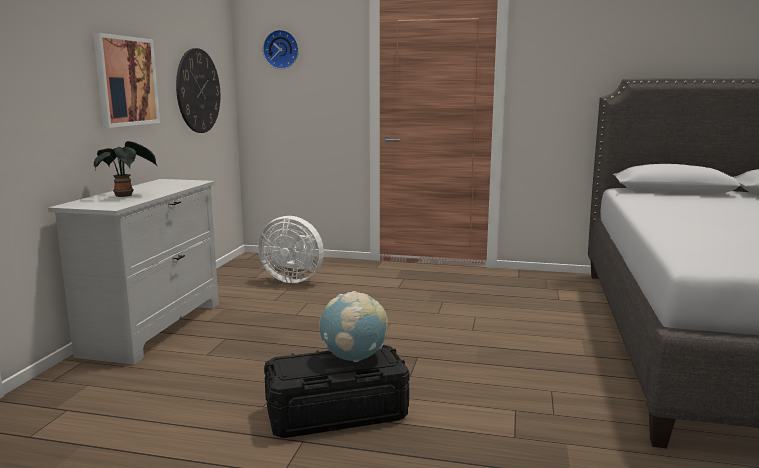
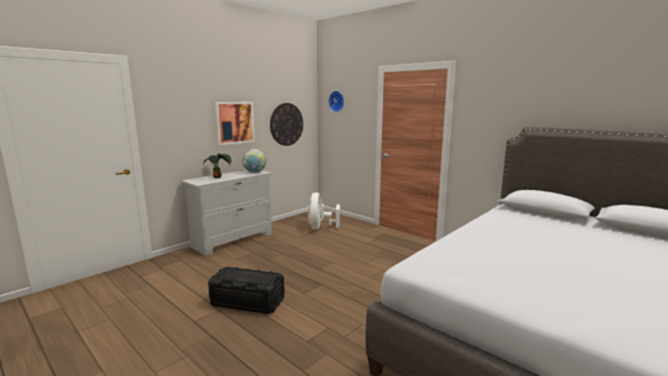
camera: 30 degrees right, 0 degrees up
(293, 279) = (320, 227): white fan -> white fan turned 45 degrees clockwise
(353, 358) = (256, 276): globe -> globe (255, 172)

